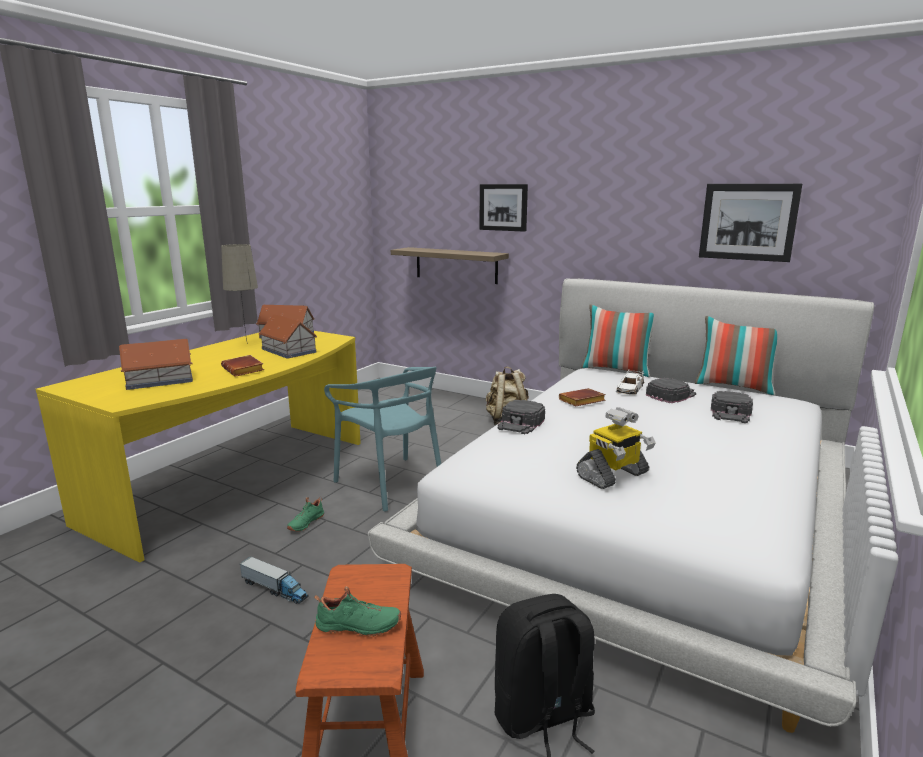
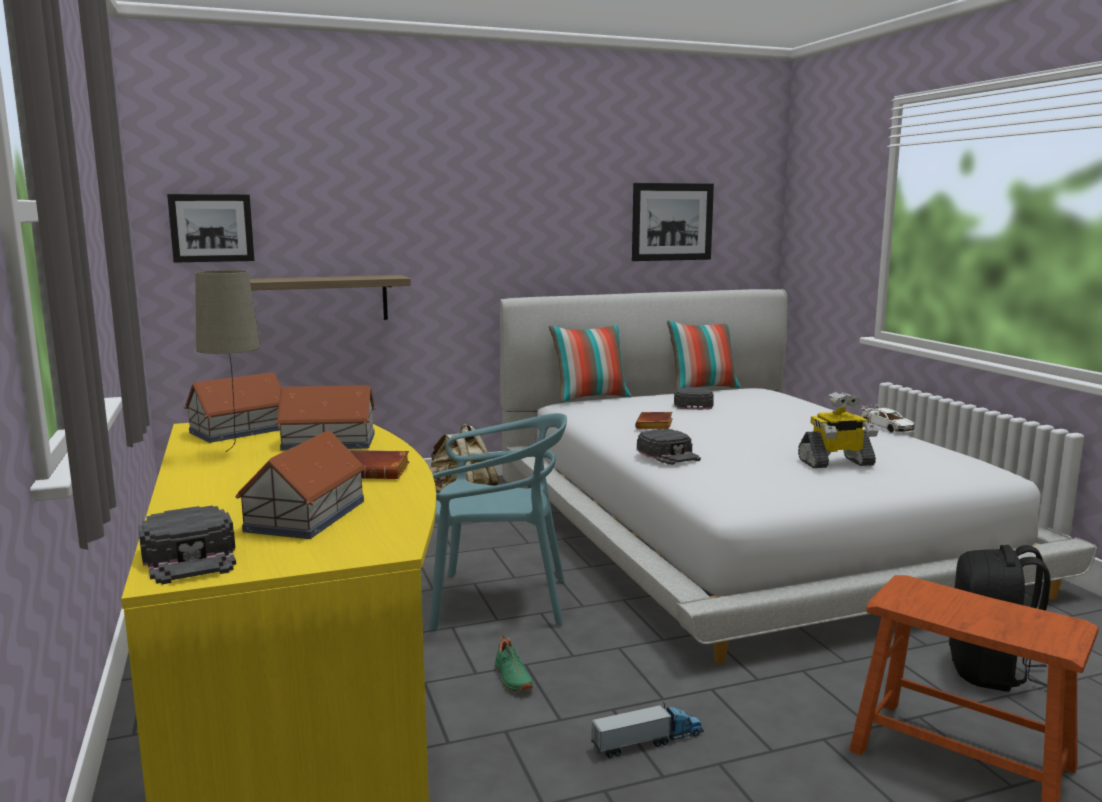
camera: 50 degrees left, 5 degrees down
(358, 627) = (997, 617): green shoe -> none
(503, 207) = (390, 212): picture -> picture (211, 228)
(613, 476) = (836, 463): toy robot -> toy robot turned 75 degrees clockwise
(630, 389) = (654, 407): white toy car -> white toy car (886, 427)
(731, 413) = (761, 404): black cap -> black cap (191, 557)

